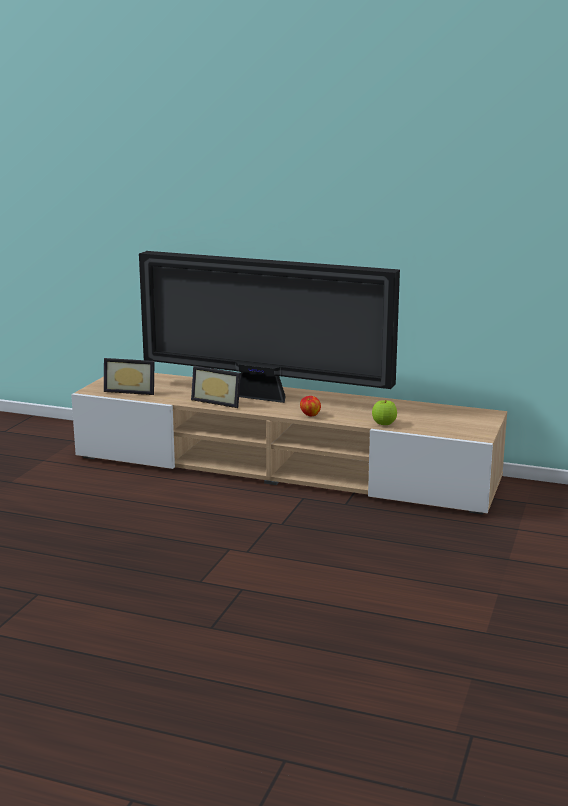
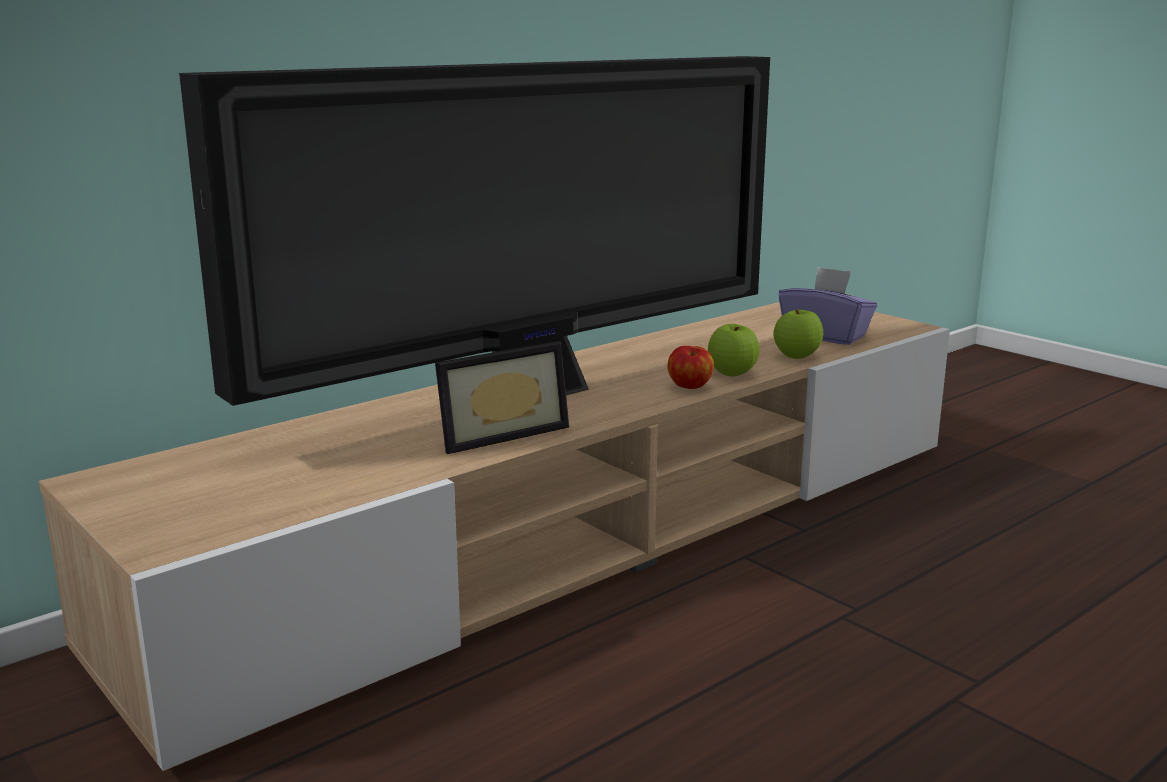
camera: 60 degrees left, 0 degrees up
(131, 391) = (262, 498): picture frame -> none
(339, 418) = (732, 374): none -> apple
(430, 424) = (825, 335): none -> purple tissue box

